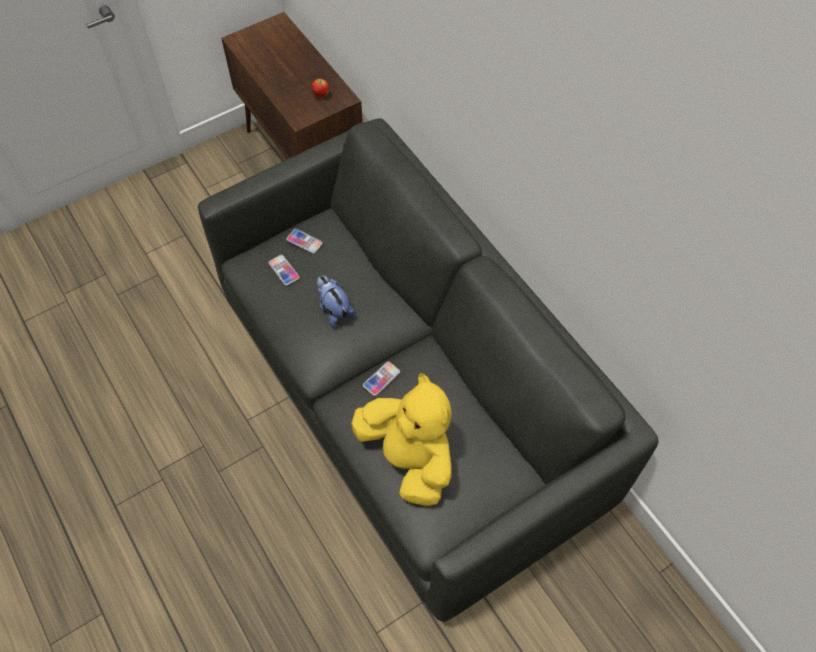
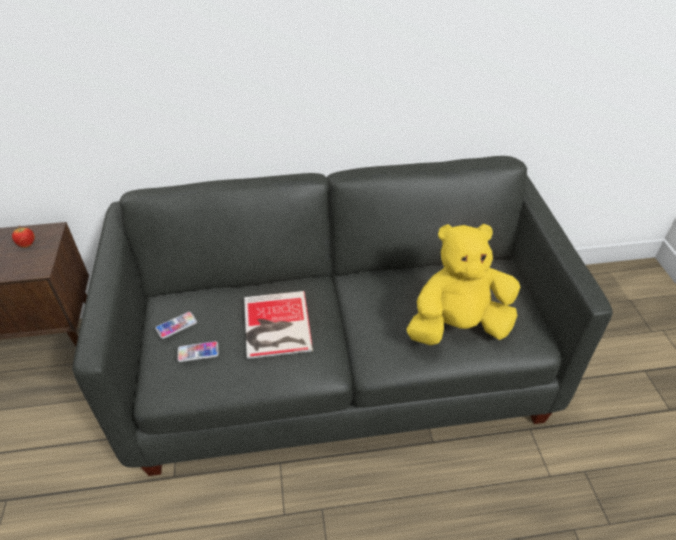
camera: 65 degrees left, 15 degrees down
(334, 310) = (275, 326): plush toy -> book
(381, 379) = (368, 318): phone -> none

